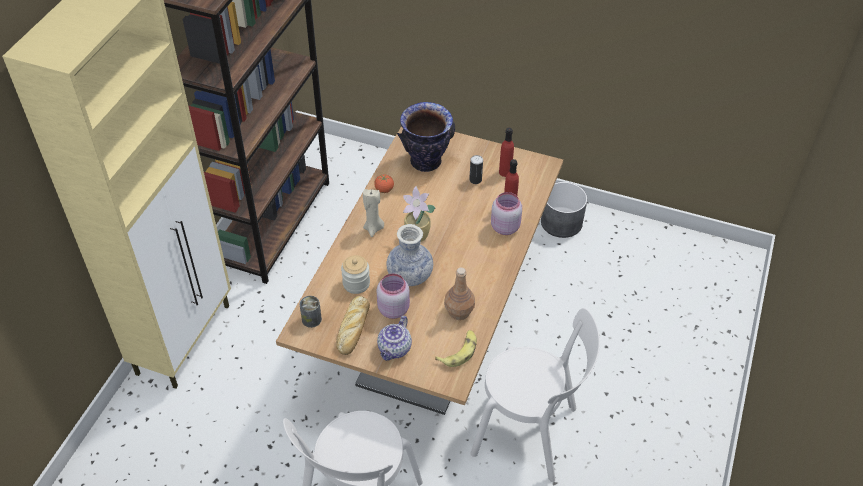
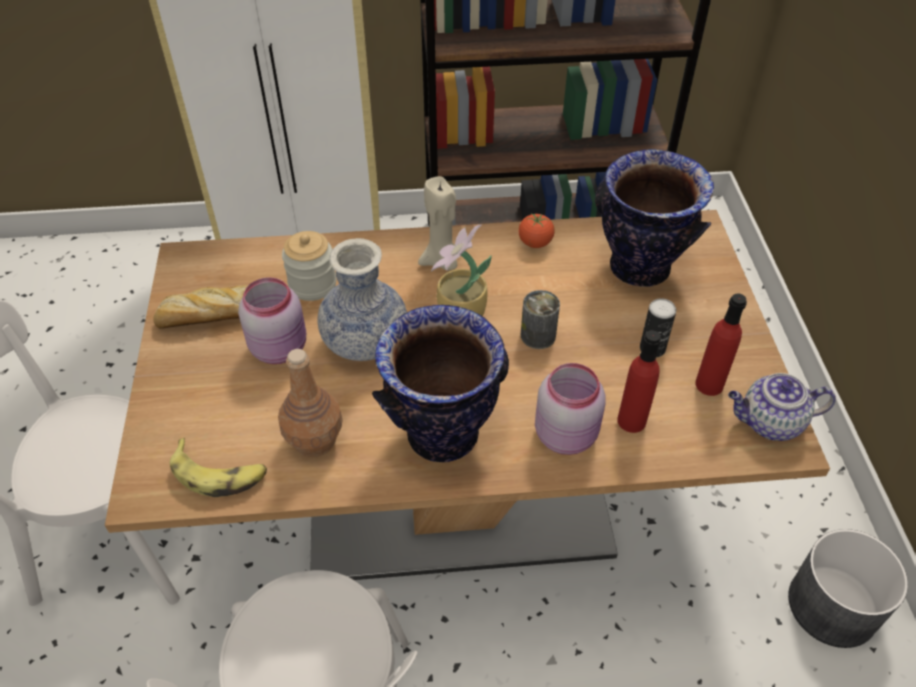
camera: 65 degrees right, 0 degrees up
(311, 319) = (216, 263): can -> can (538, 335)
(394, 349) = (191, 381): teapot -> teapot (769, 423)
(481, 267) = (442, 434): none -> vase

